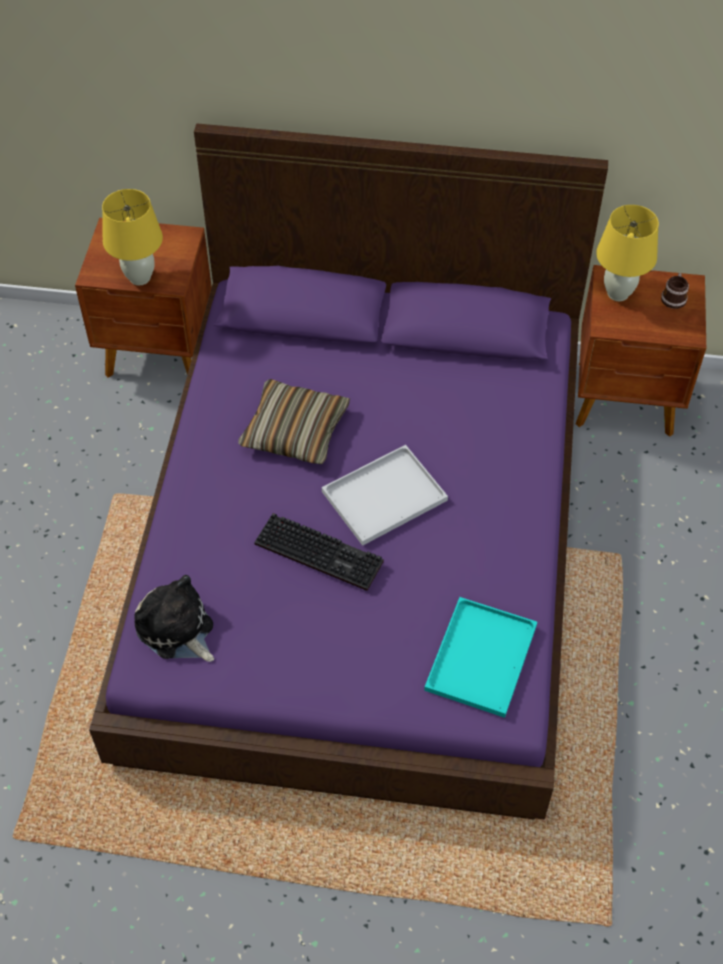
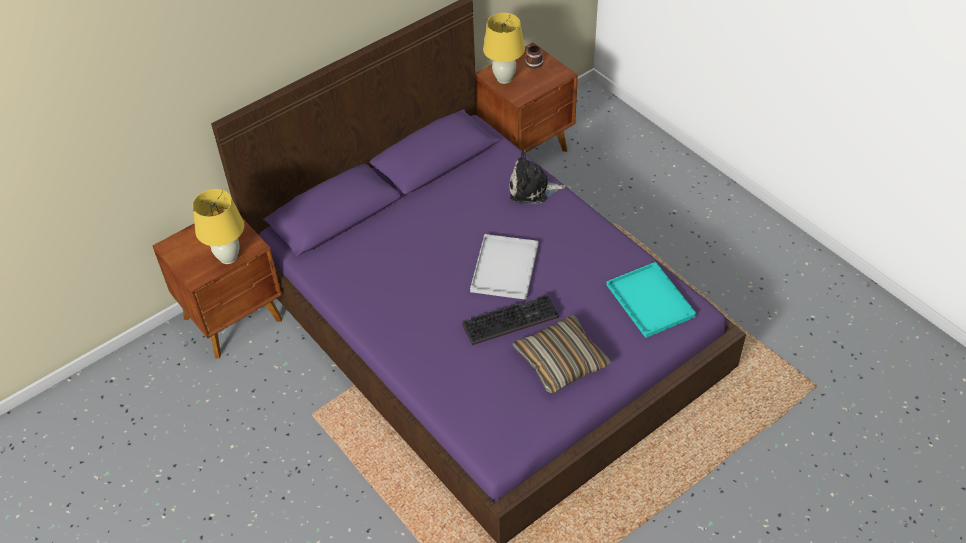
camera: 45 degrees left, 5 degrees down
(177, 630) = (489, 421): plush toy -> plush toy (532, 189)
(295, 431) = (414, 275): pillow -> pillow (561, 361)

